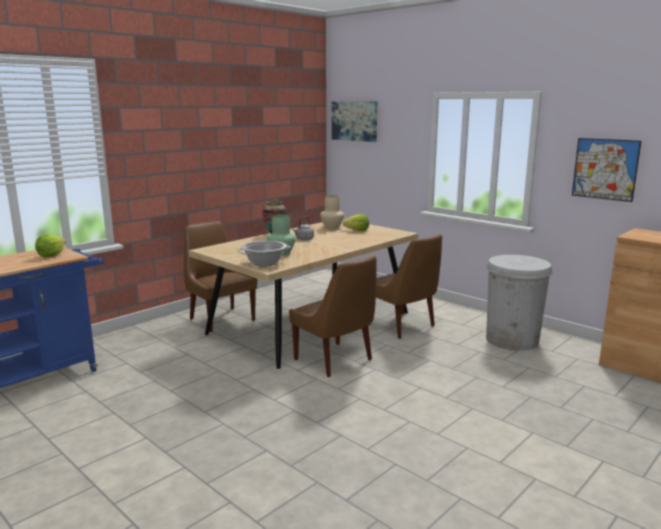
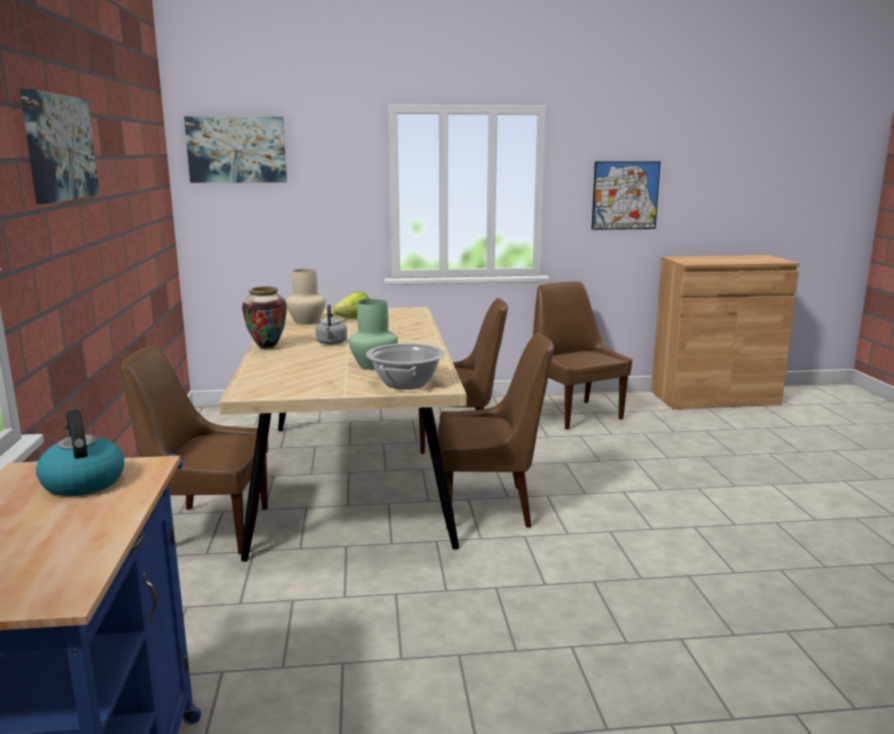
camera: 50 degrees left, 0 degrees up
(52, 255) = (83, 482): lettuce -> kettle
(181, 123) = (59, 147): none -> picture
(512, 340) = (575, 414): white trash can -> brown chair

